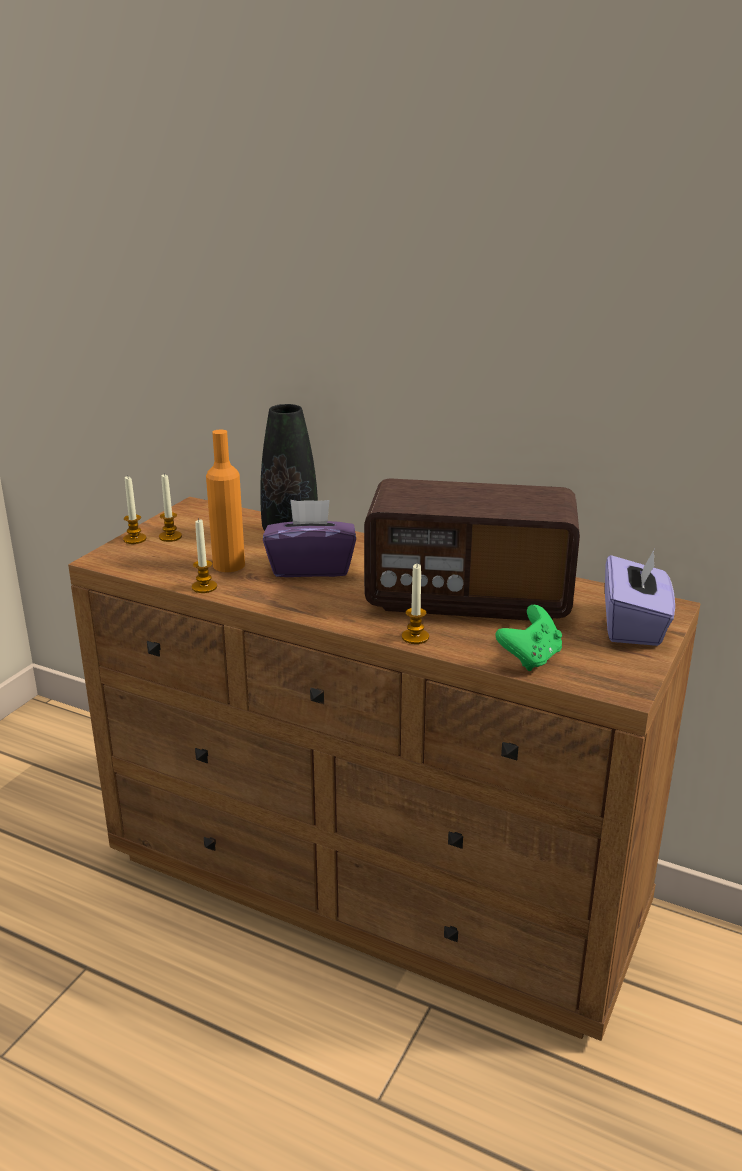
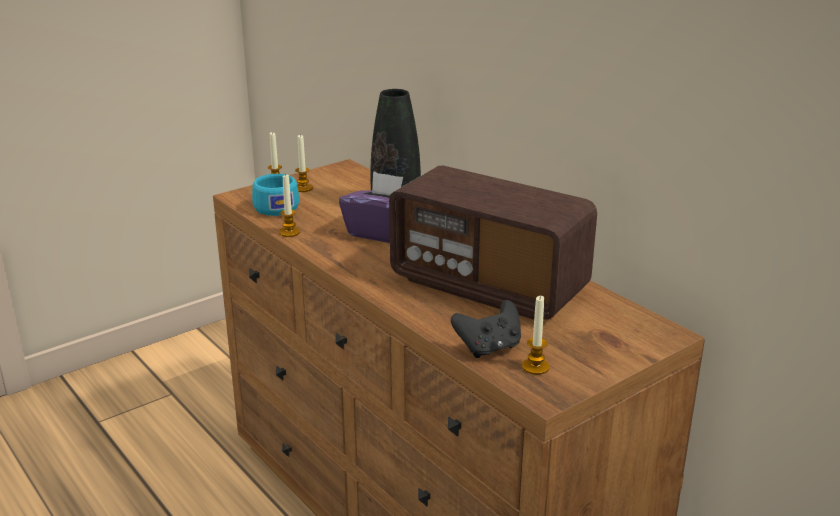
camera: 25 degrees right, 0 degrees up
(157, 562) = (274, 206): none -> turquoise cup
(229, 565) = (324, 218): orange bottle -> none
(415, 637) = (410, 307): candle -> candle (535, 367)
(530, 658) = (489, 348): green game controller -> black game controller
(634, 626) = (614, 342): purple tissue box -> none

